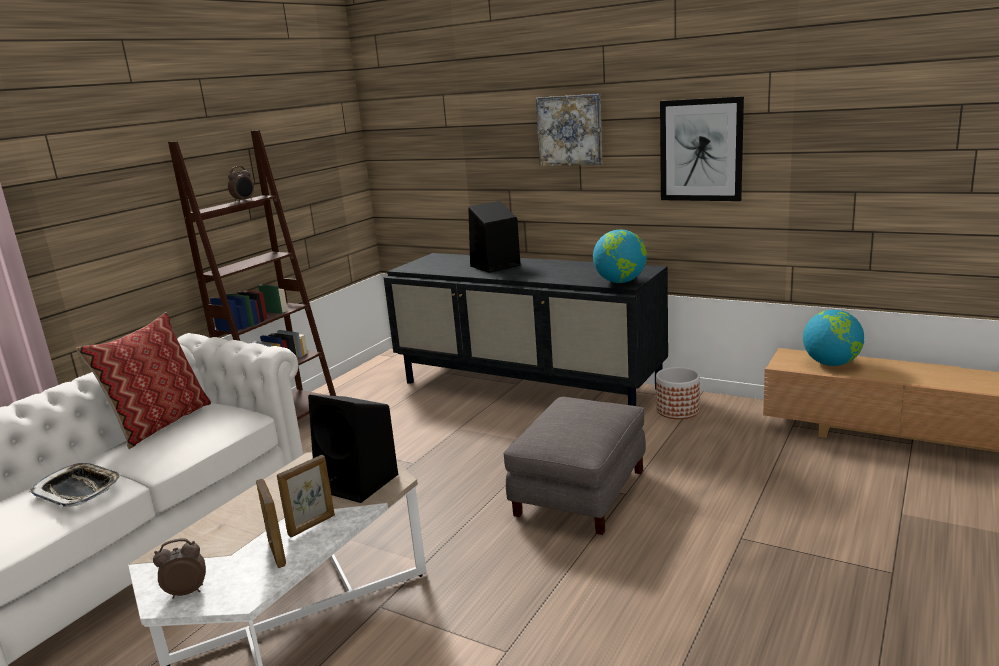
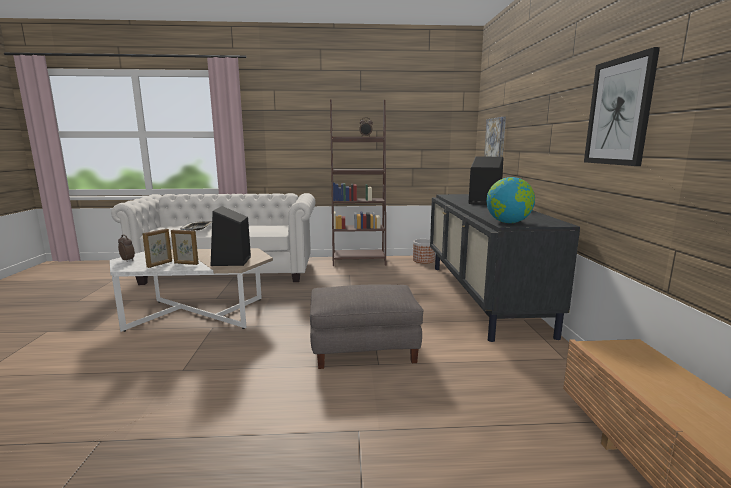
camera: 55 degrees right, 5 degrees down
(160, 423) = (263, 223): pillow -> none
(570, 130) = (549, 101): picture -> picture (496, 139)
(678, 410) = (532, 355): planter -> planter (423, 260)
(831, 363) = (653, 373): globe -> none

